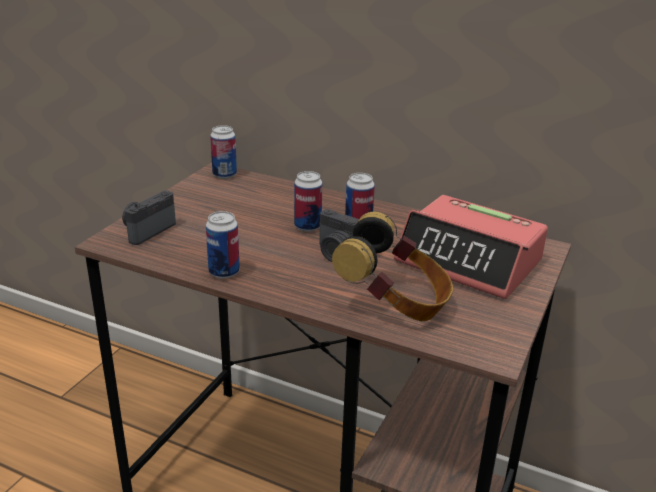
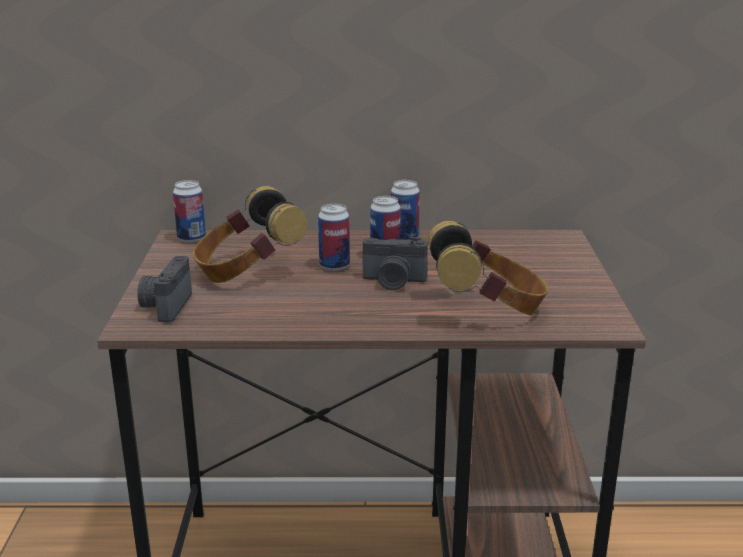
camera: 25 degrees left, 5 degrees down
(224, 272) = (296, 323): can -> can (404, 238)
(235, 215) = (247, 272): none -> headphones
(469, 261) = (514, 261): alarm clock -> none

